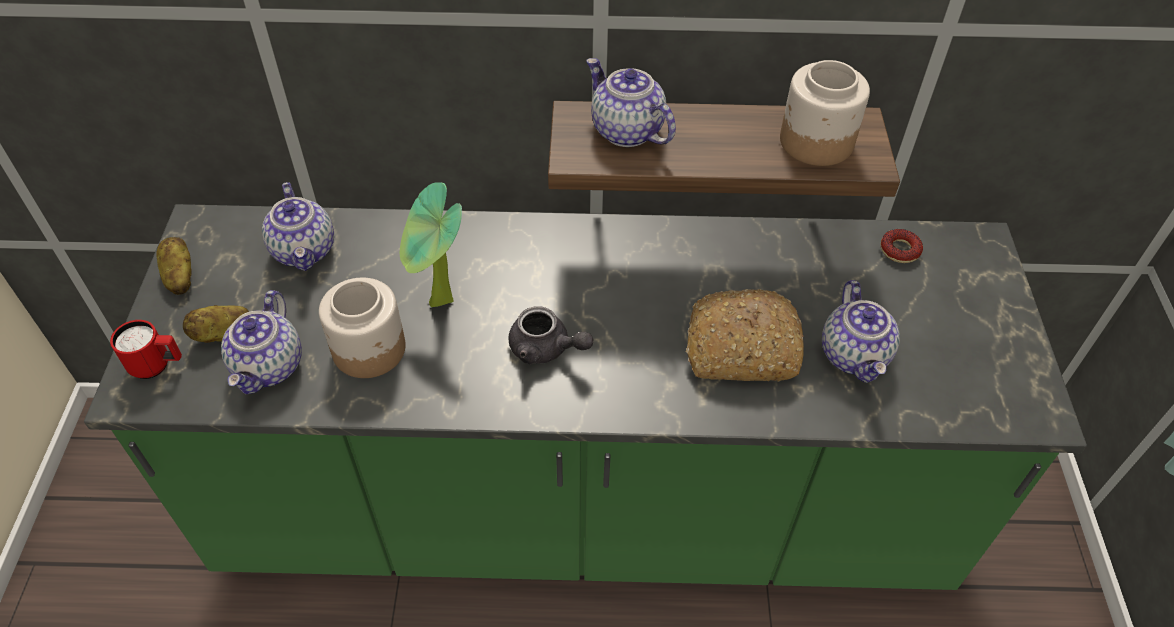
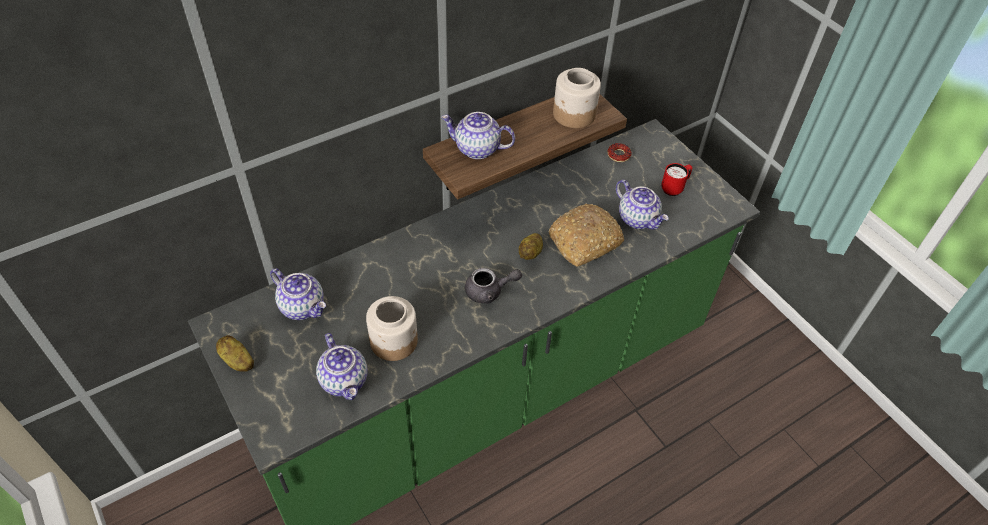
camera: 35 degrees left, 0 degrees up
(157, 366) = (275, 416): red mug -> red mug (674, 188)
(222, 334) = (298, 378): potato -> potato (531, 253)
(440, 305) = (412, 297): potted plant -> none

